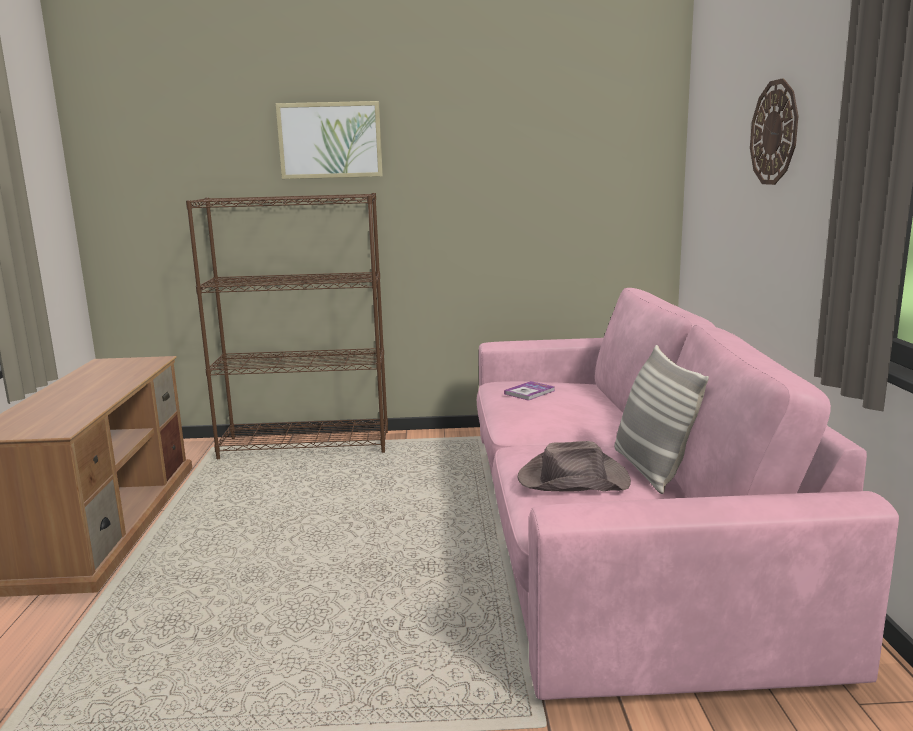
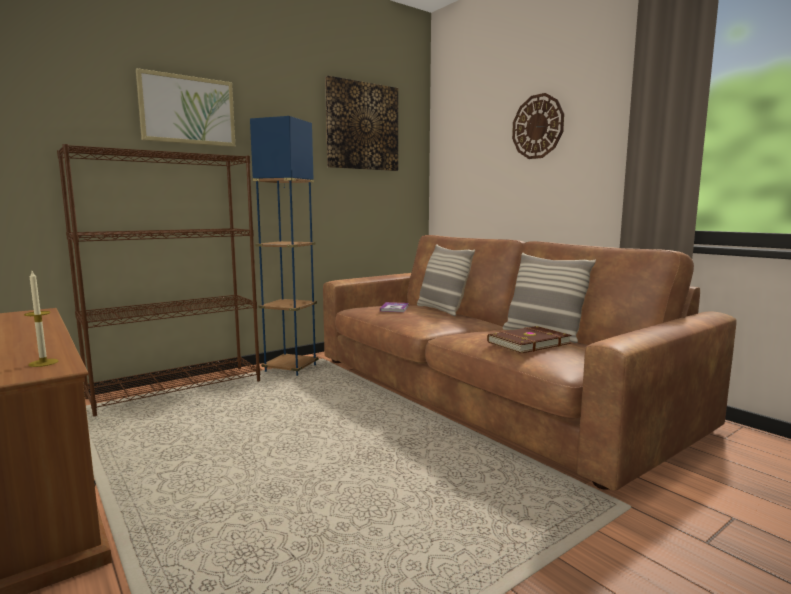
camera: 35 degrees left, 5 degrees down
(63, 422) = (43, 363): none -> candle
(433, 443) = (290, 369): none -> blue floor lamp
(563, 130) = (362, 126): none -> picture
(571, 480) = (527, 343): brown hat -> brown book
(601, 403) = (442, 310): none -> pillow
(610, 527) = (484, 390): pink sofa -> brown sofa

